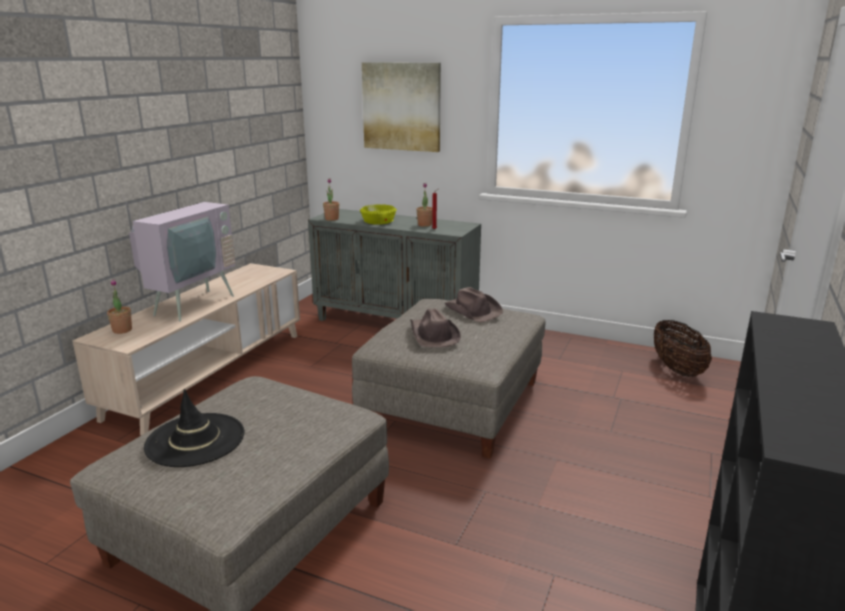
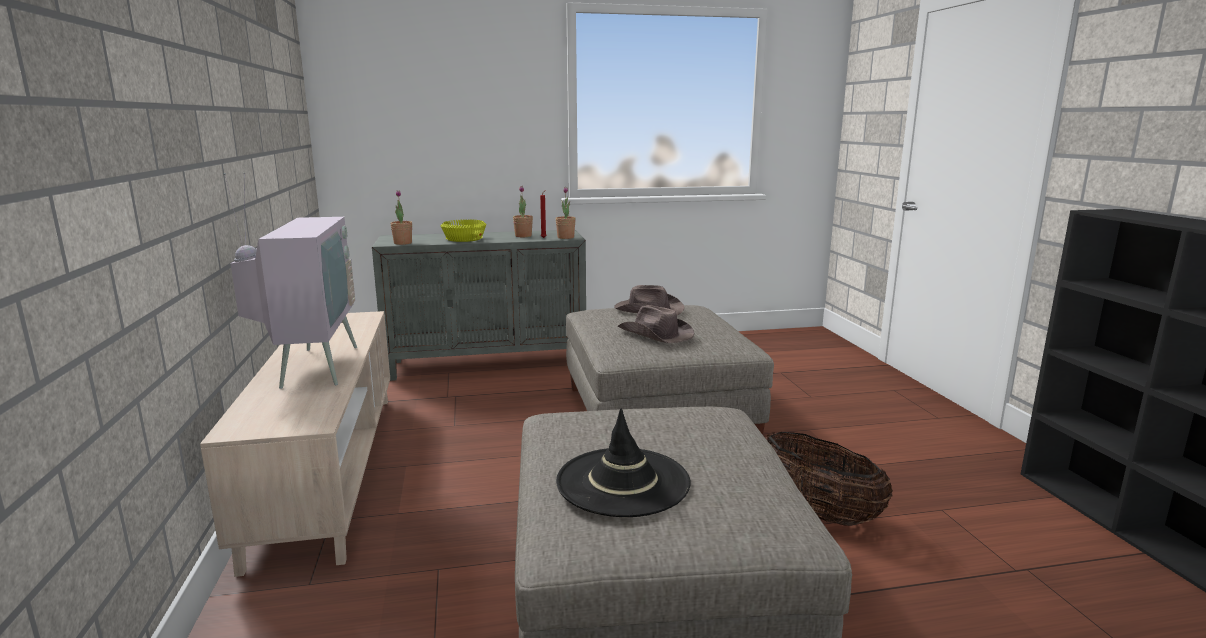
camera: 35 degrees left, 5 degrees down
(122, 330) = (265, 413): potted plant -> potted plant (565, 237)
(401, 106) = (457, 104): picture -> none
(677, 369) = (784, 342): basket -> basket (816, 512)

